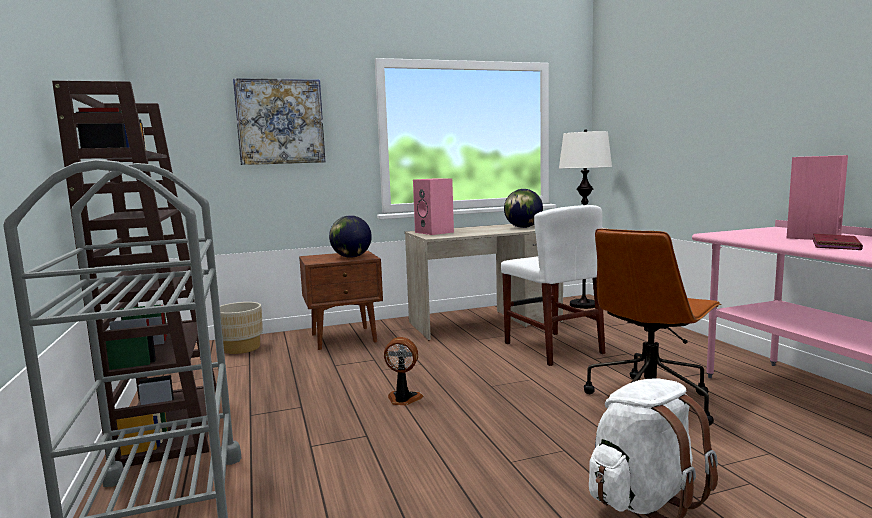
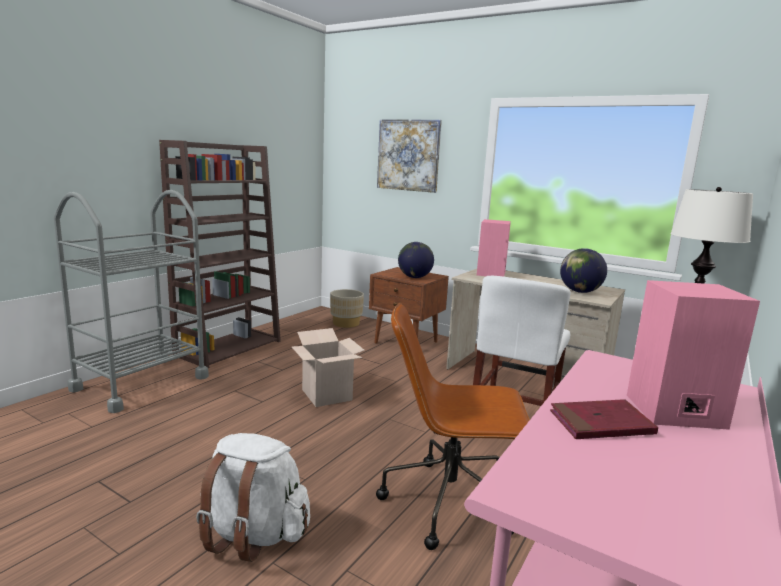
camera: 50 degrees right, 5 degrees up
(403, 399) = (327, 395): fan -> cardboard box

